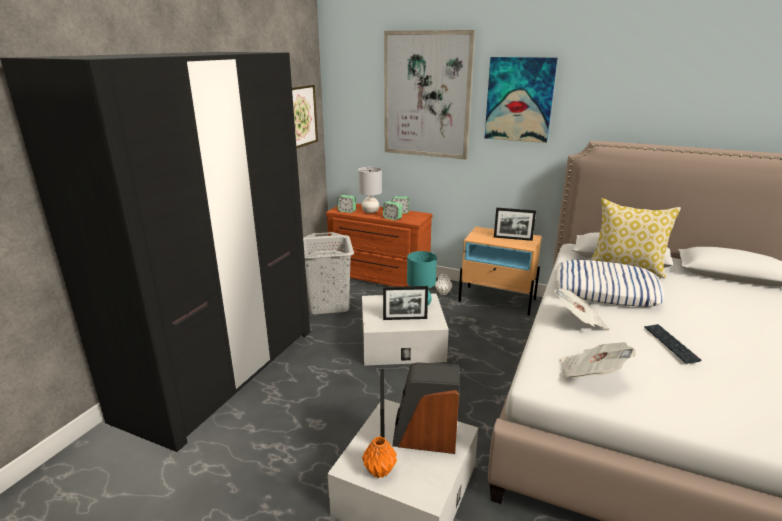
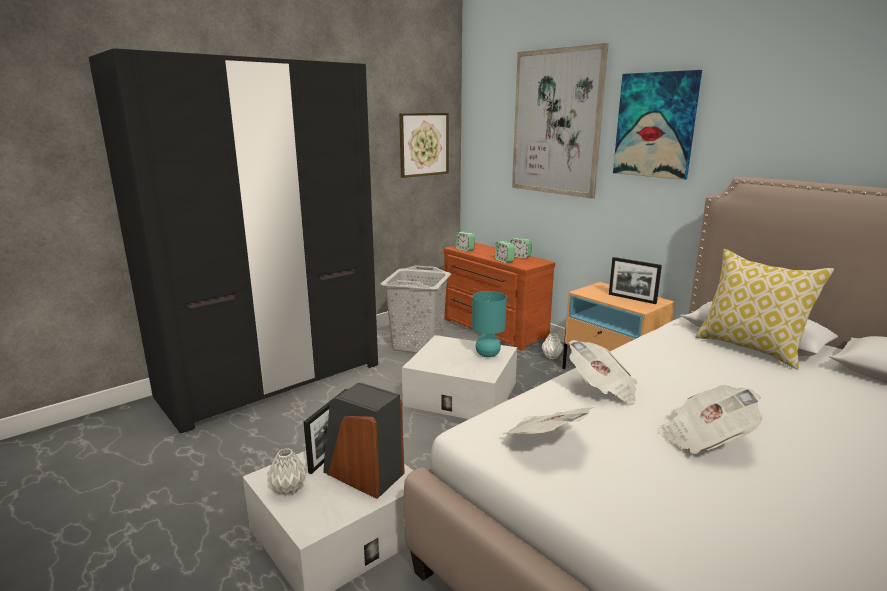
camera: 25 degrees right, 5 degrees down
(370, 211) = (488, 253): grey table lamp -> none
(379, 470) = (289, 489): orange vase -> grey vase
(405, 318) = (457, 363): picture frame -> none
(605, 290) = (685, 366): pillow -> none
(670, 344) = (704, 438): keyboard -> newspaper

